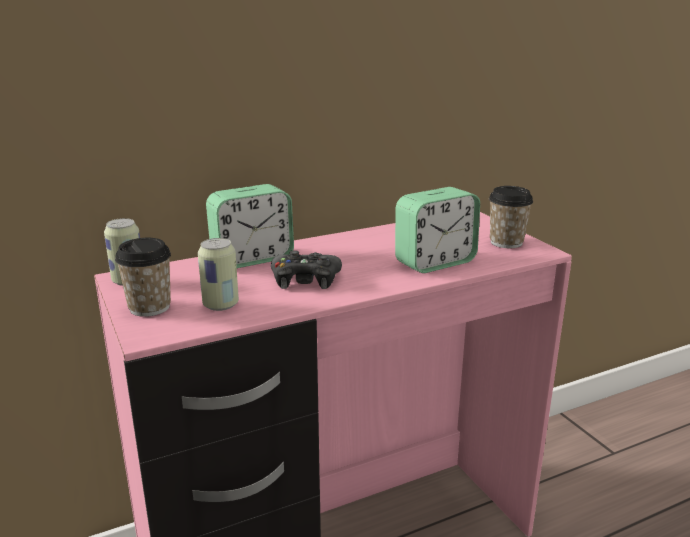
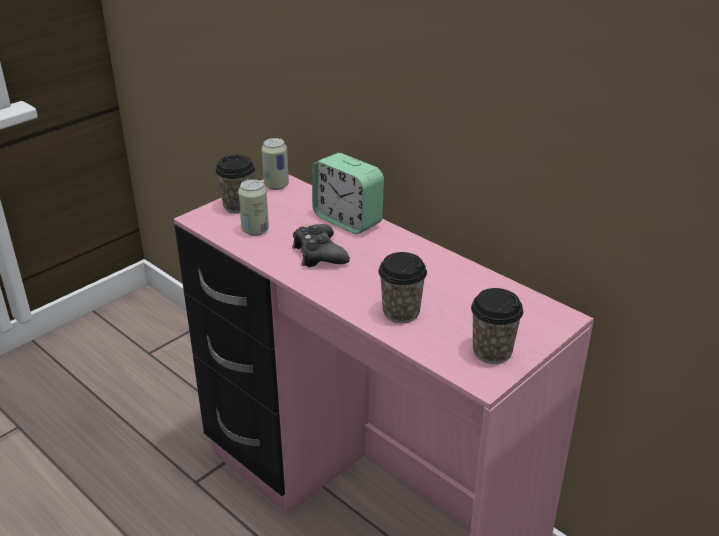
camera: 70 degrees right, 10 degrees up
(435, 262) = (401, 312): alarm clock -> cup

